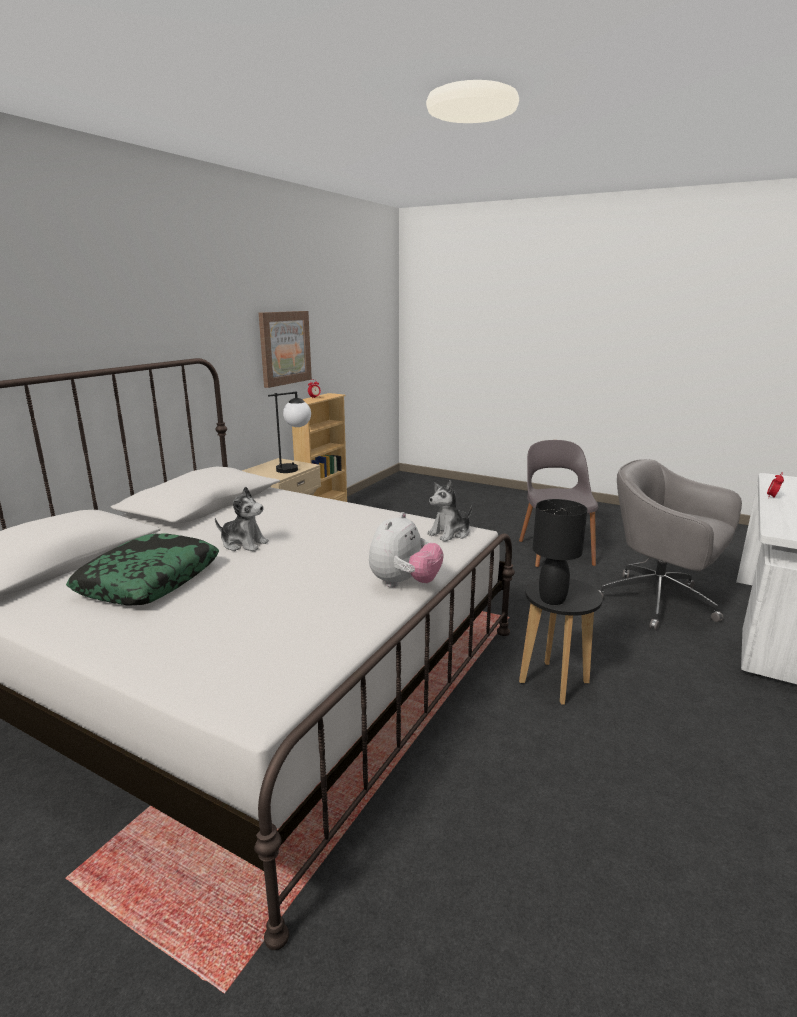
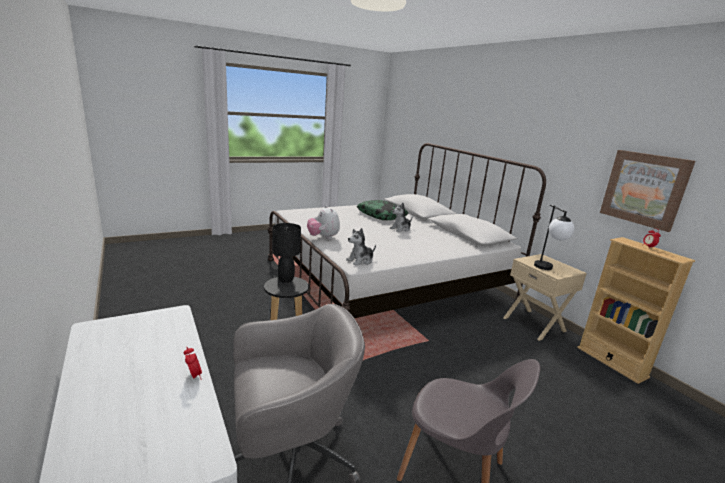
camera: 120 degrees right, 0 degrees up
(450, 533) = (360, 260): plush toy -> plush toy turned 120 degrees counterclockwise

